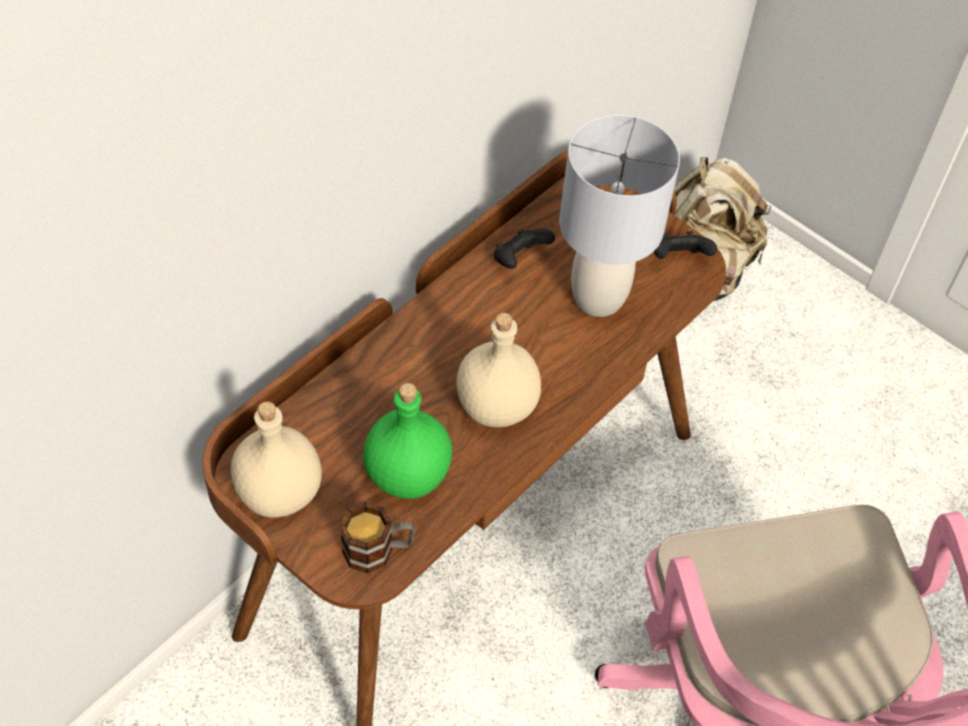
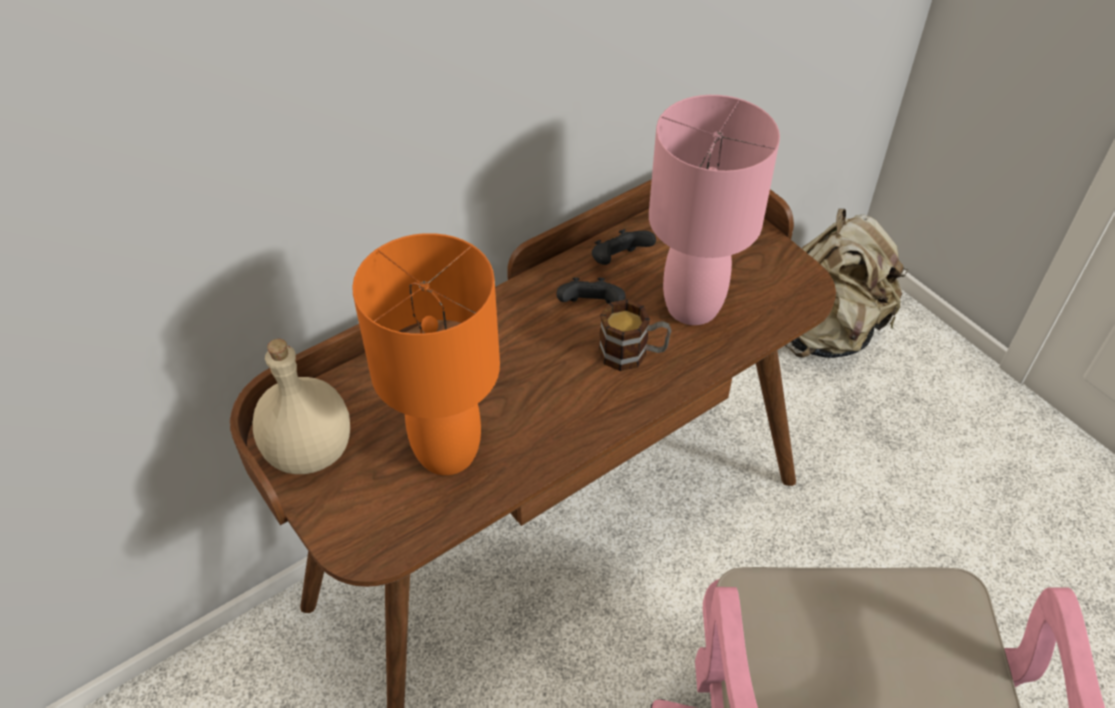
camera: 15 degrees right, 5 degrees down
(378, 550) = (393, 526): mug -> mug (633, 354)
(409, 473) = (448, 452): green bottle -> orange table lamp
(495, 405) = (557, 397): beige bottle -> none
(599, 298) = (693, 307): grey table lamp -> pink table lamp
(679, 259) = (786, 280): black game controller -> black game controller (590, 307)

